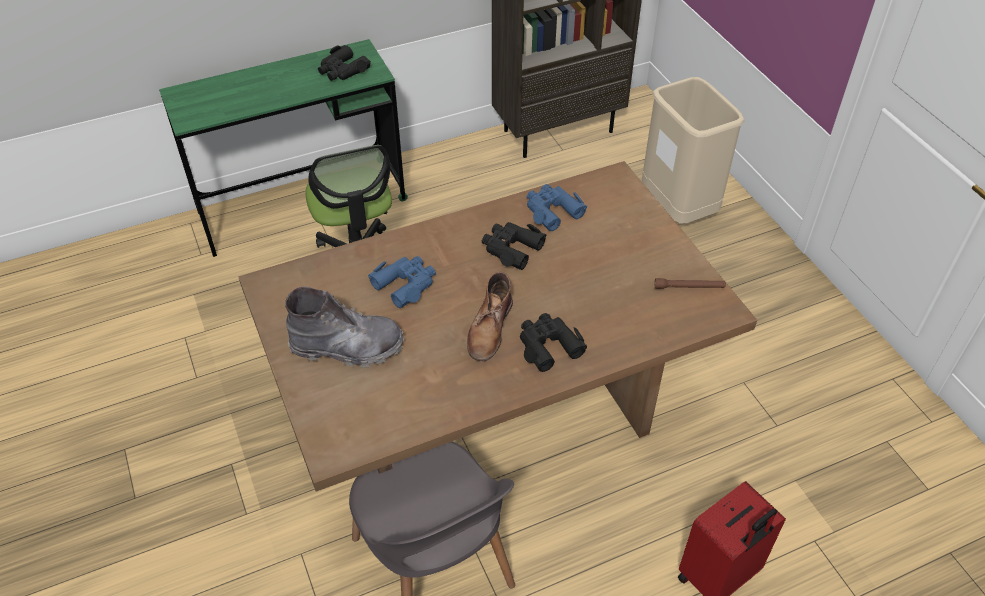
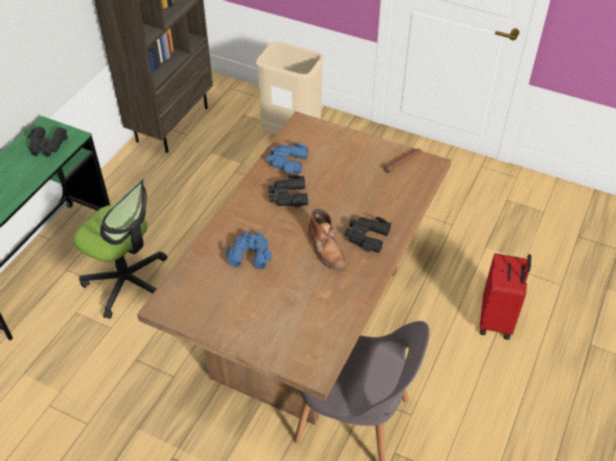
camera: 40 degrees left, 0 degrees up
(347, 347) = (257, 310): grey boot -> none

